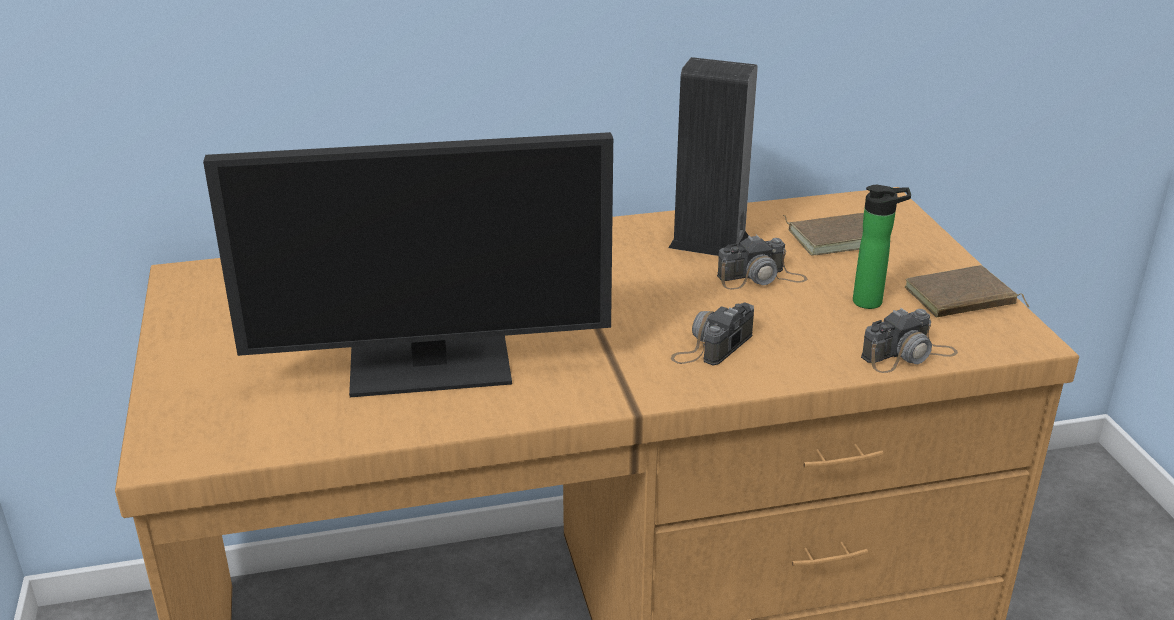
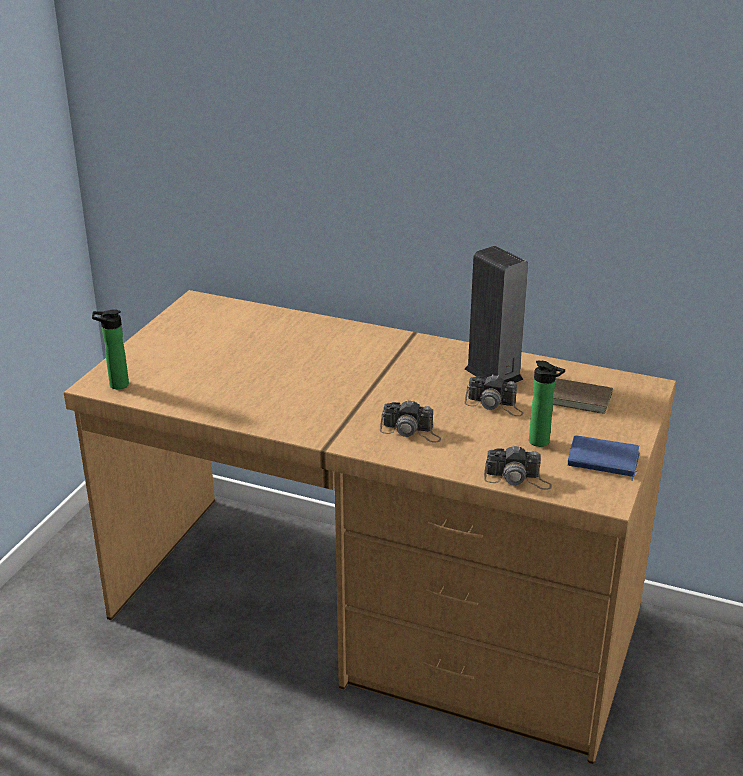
camera: 35 degrees right, 0 degrees up
(200, 442) = (116, 385): none -> bottle
(432, 363) = (257, 386): monitor -> none
(712, 346) = (411, 431): camera -> camera turned 150 degrees counterclockwise
(960, 299) = (602, 461): brown book -> blue book

